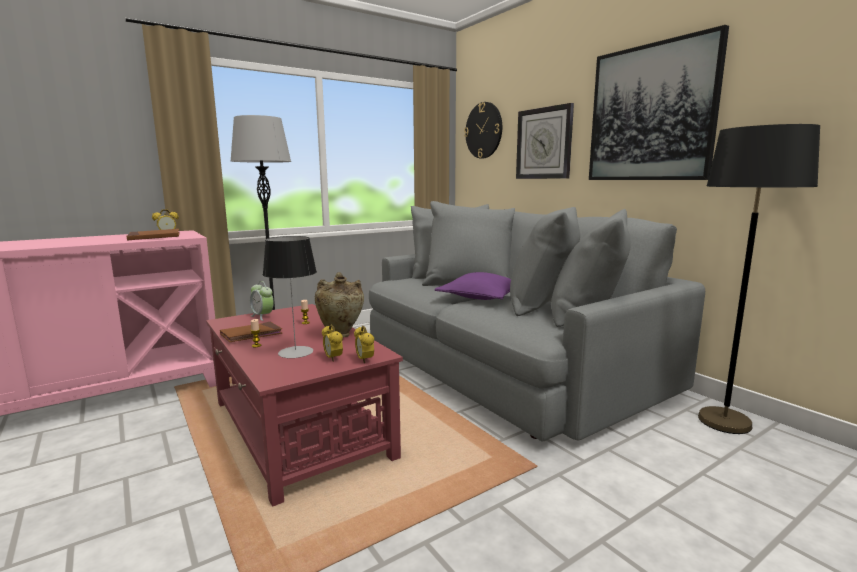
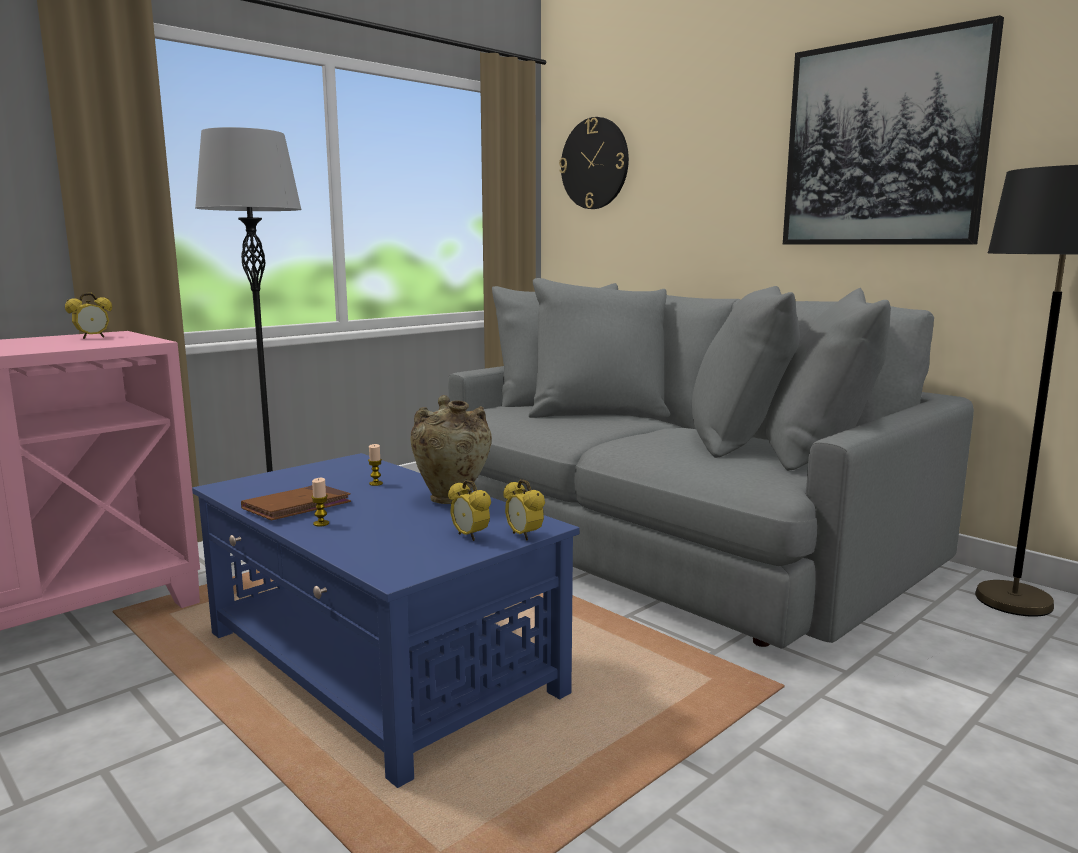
camera: 10 degrees left, 0 degrees up
(154, 237) = (79, 343): brown book -> none
(262, 316) = (291, 477): alarm clock -> none
(295, 352) = (398, 530): table lamp -> none
(299, 429) = (379, 664): red coffee table -> blue coffee table
(481, 297) = (638, 432): purple pillow -> none
(544, 143) = (703, 186): wall clock -> none

